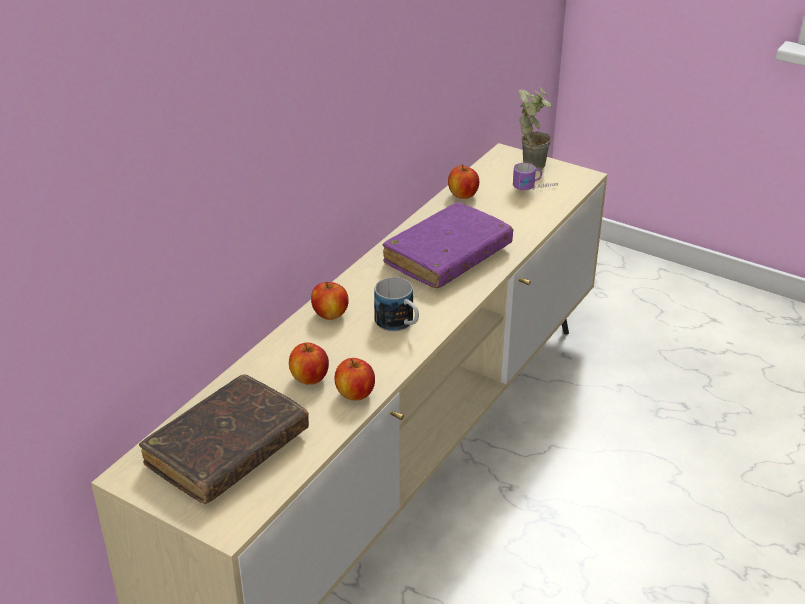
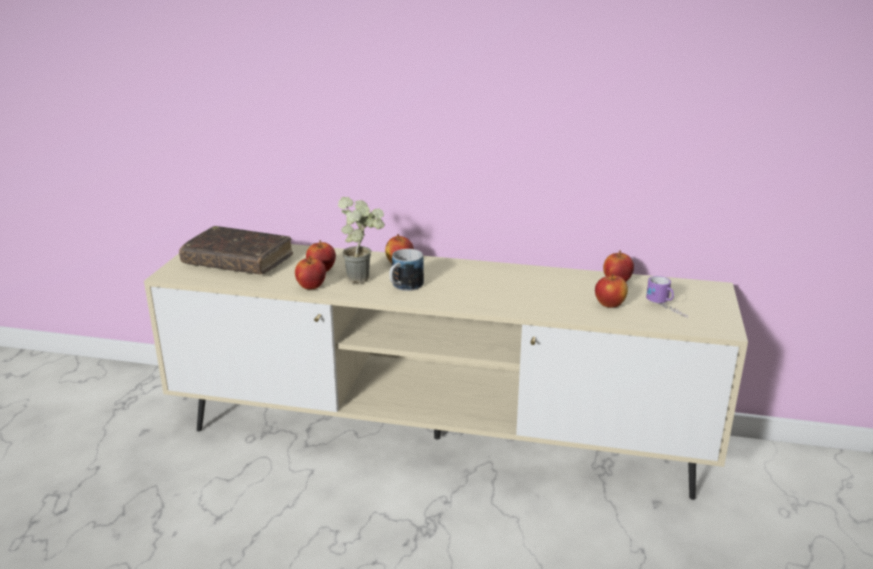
camera: 70 degrees right, 10 degrees down
(447, 256) = (513, 289): purple book -> none
(510, 213) = (609, 304): none -> apple
(531, 162) = (715, 301): potted plant -> potted plant (364, 278)

